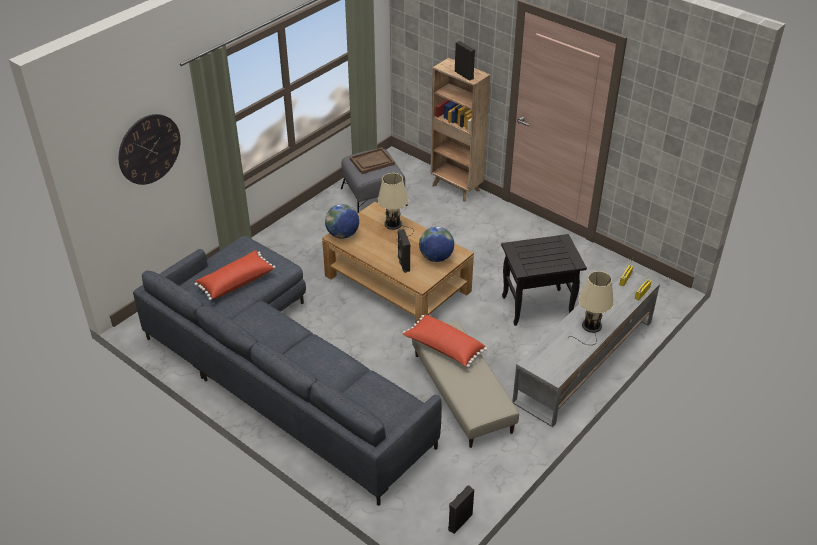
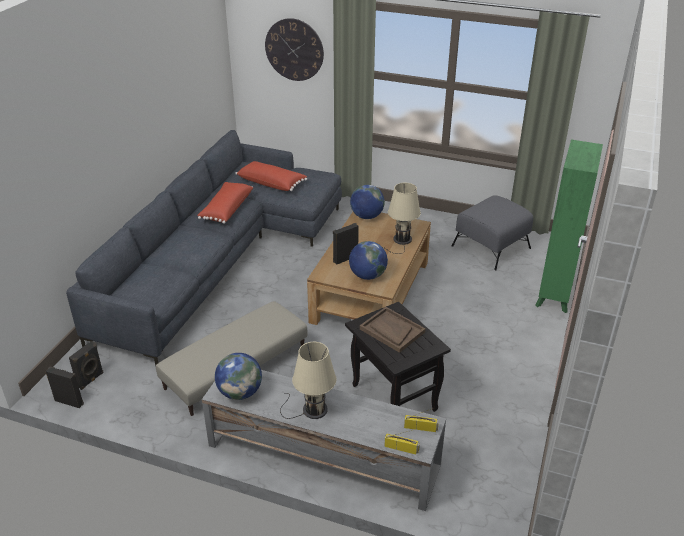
camera: 70 degrees right, 5 degrees down
(372, 162) = (497, 208): brown tray -> brown tray (392, 330)
(443, 348) = (258, 322): red pillow -> red pillow (226, 209)
(456, 188) = (553, 295): brown bookcase -> green bookcase
(464, 75) = (576, 158): black speaker -> black speaker (91, 380)
(558, 363) = (240, 392): none -> globe

